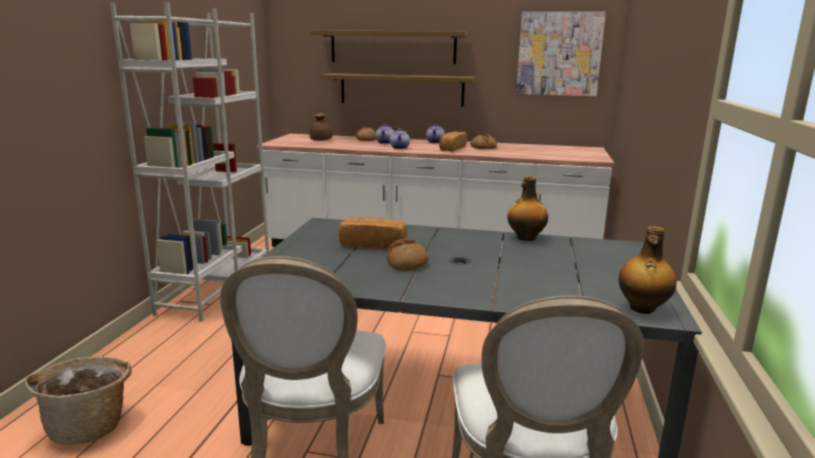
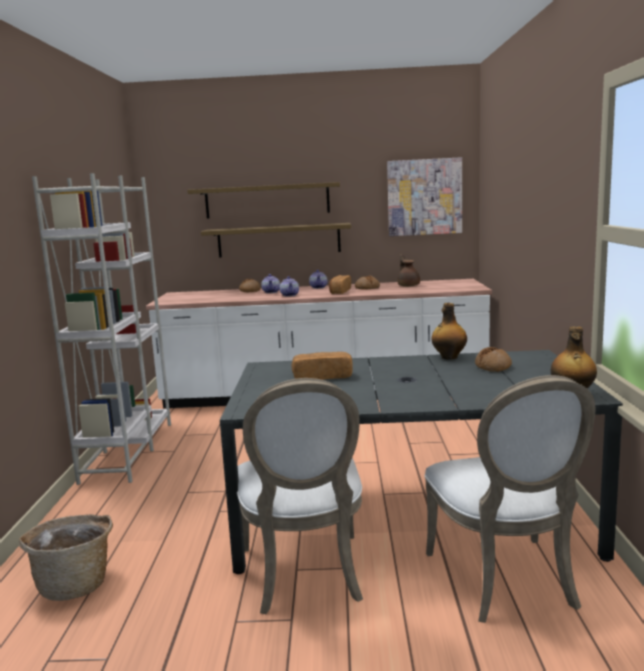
camera: 10 degrees left, 5 degrees down
(321, 140) = (206, 295): brown teapot -> brown teapot (408, 285)
(407, 263) = (364, 386): bread -> bread (493, 367)

